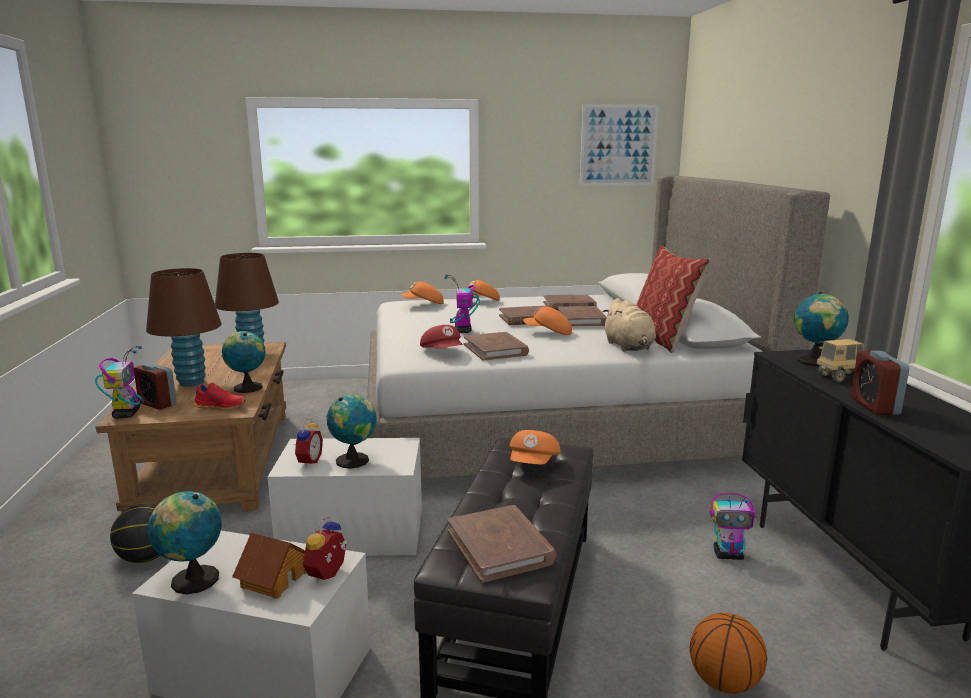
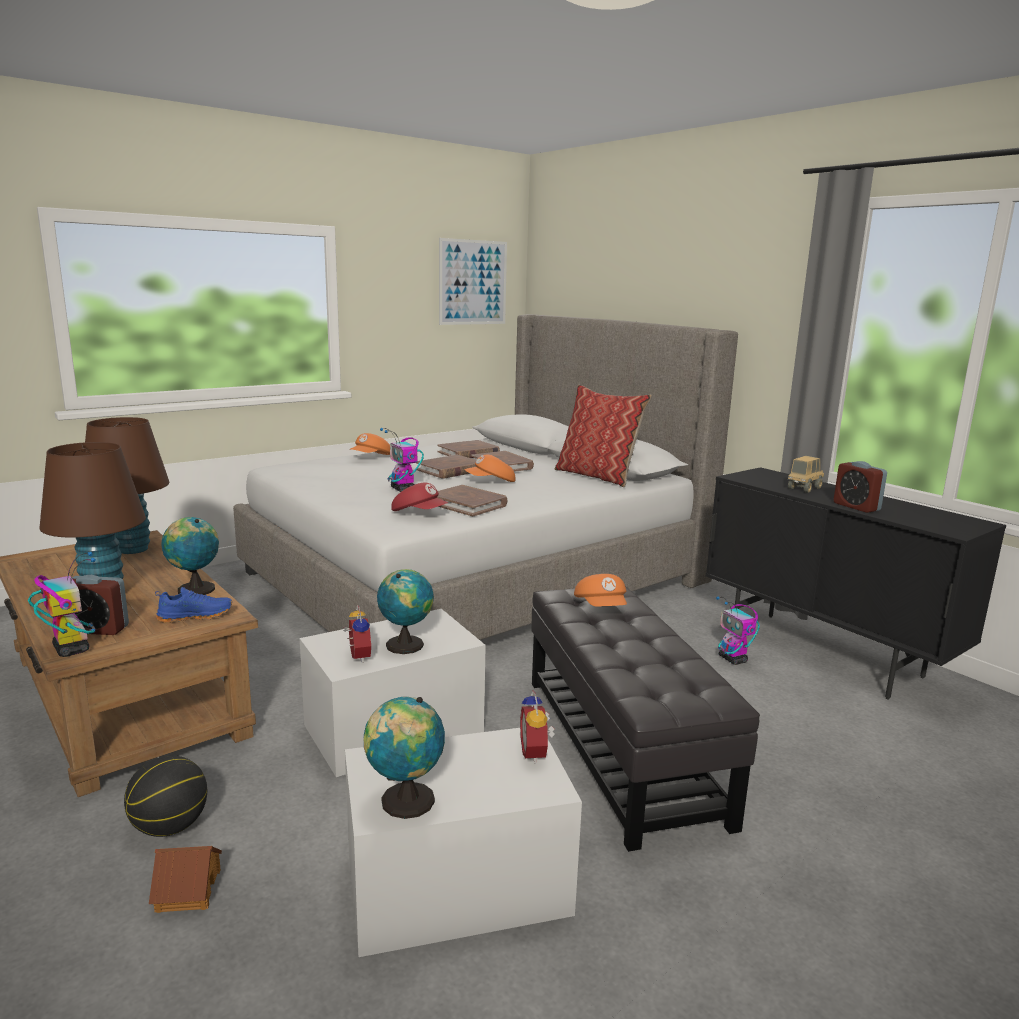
camera: 30 degrees left, 0 degrees up
(221, 406) = (195, 616): red shoe -> blue shoe
(274, 579) = (488, 773): toy house -> toy house (187, 890)
(423, 304) = (316, 466): orange cap -> none
(500, 547) = (672, 682): brown book -> none
(629, 347) = (582, 486): beige plush toy -> none
(723, 682) = (822, 755): basketball -> none
(728, 555) = (733, 659): toy robot -> toy robot turned 90 degrees clockwise
(815, 362) = (769, 479): globe -> none

